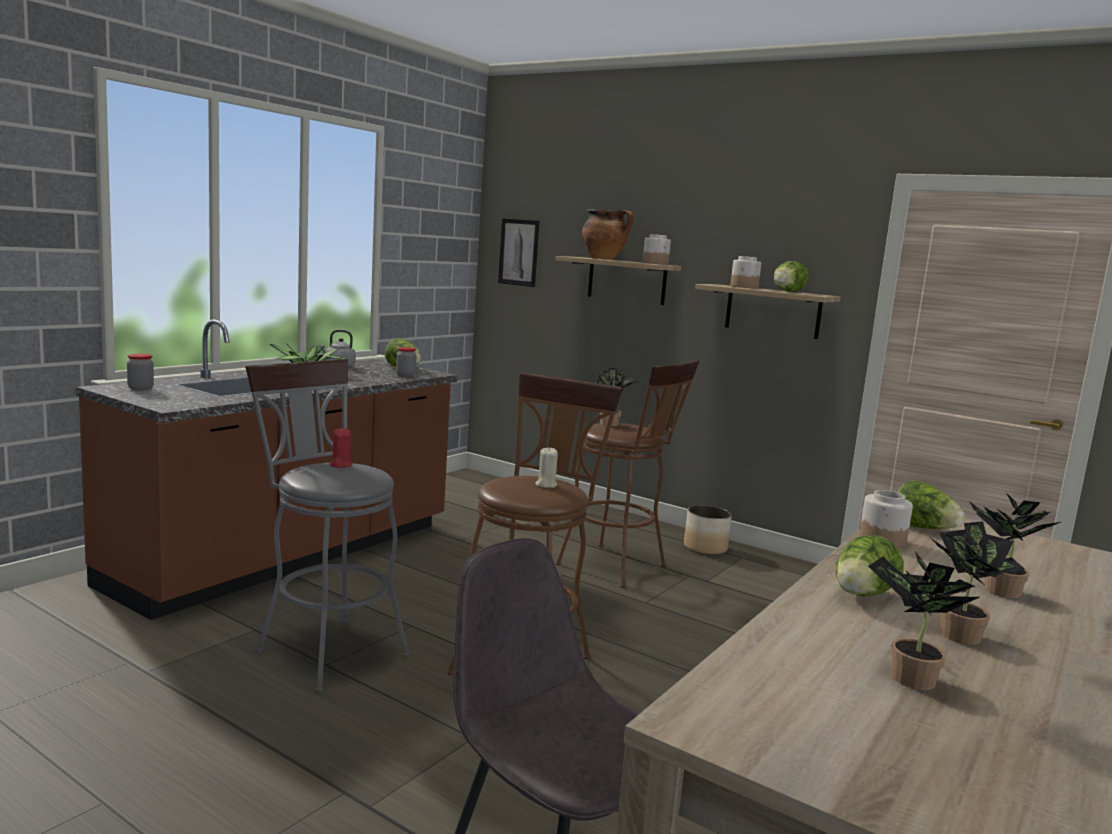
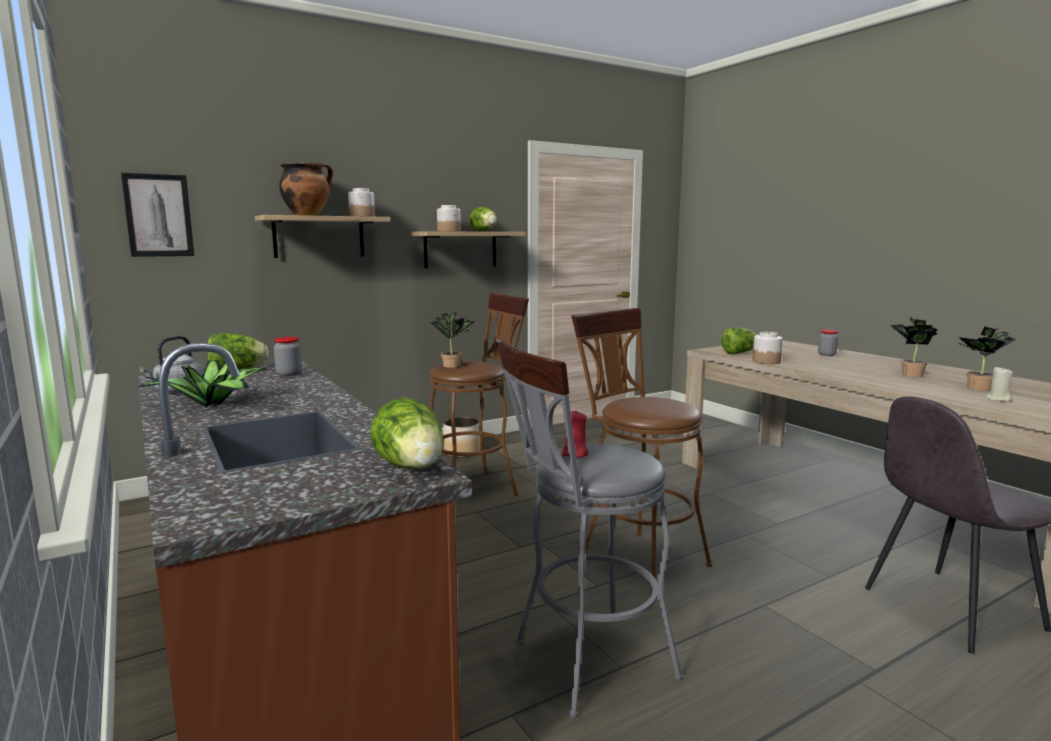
camera: 65 degrees left, 0 degrees up
(140, 388) = (243, 493): jar -> jar (826, 355)
(546, 485) = (651, 400): beige candle -> beige candle (998, 399)
(862, 595) = (866, 377): lettuce -> lettuce (412, 468)
(997, 591) = (840, 361): potted plant -> none

